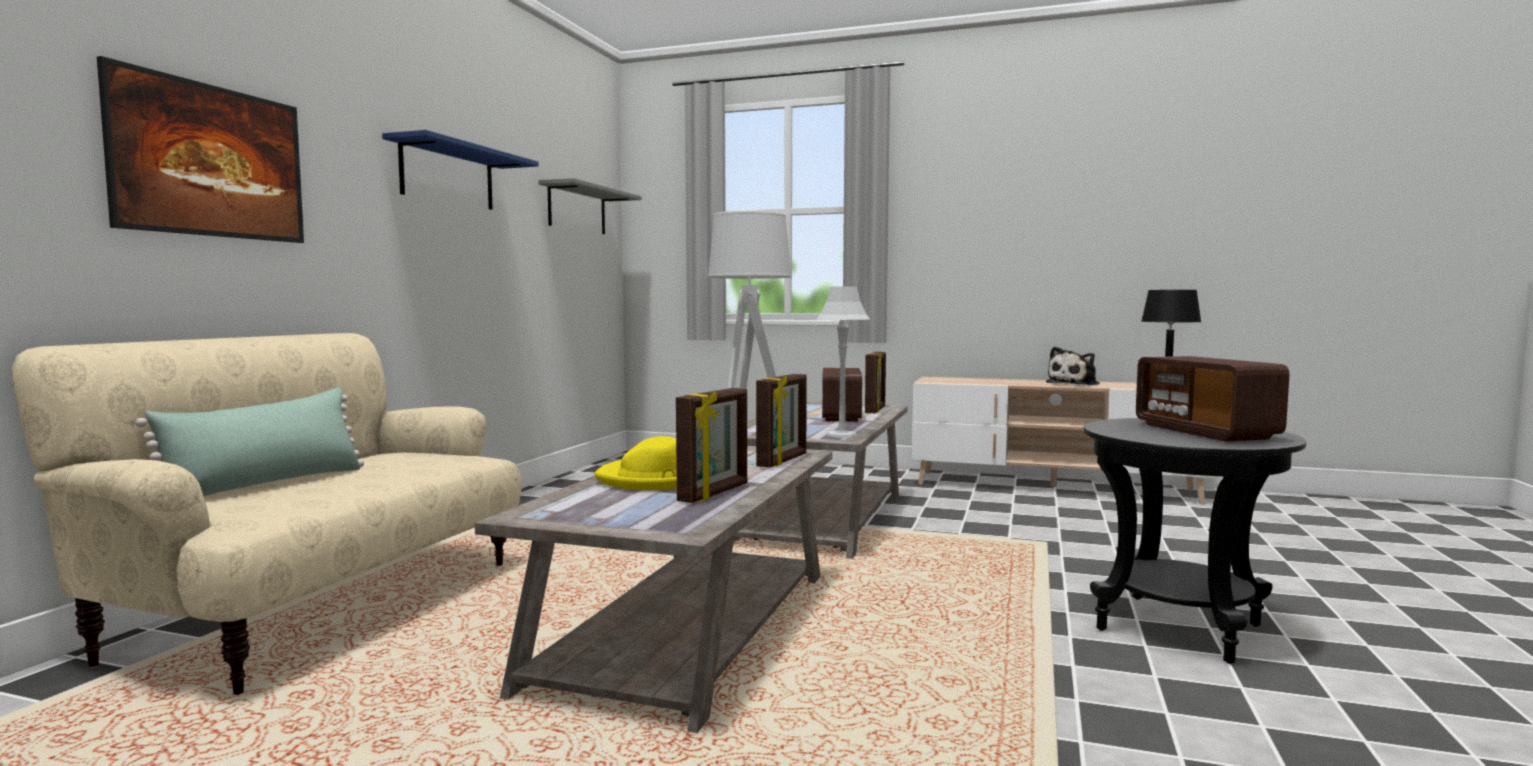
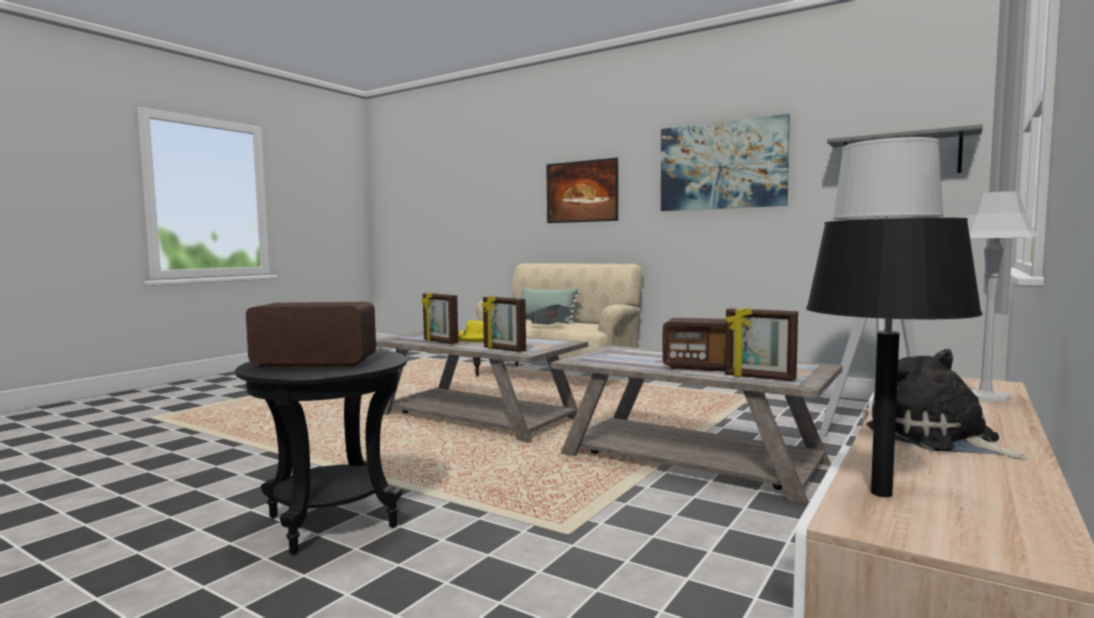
camera: 105 degrees right, 0 degrees up
(409, 474) = (550, 327): none -> newspaper
(448, 176) = (722, 165): blue shelf -> picture
(841, 435) = (593, 361): grey table lamp -> grey table lamp (985, 396)

